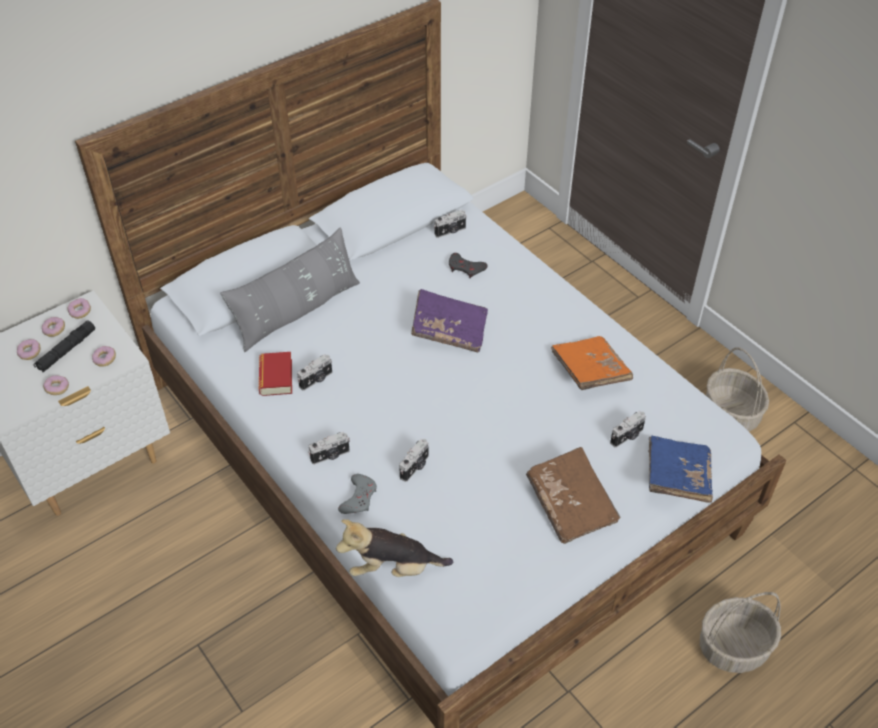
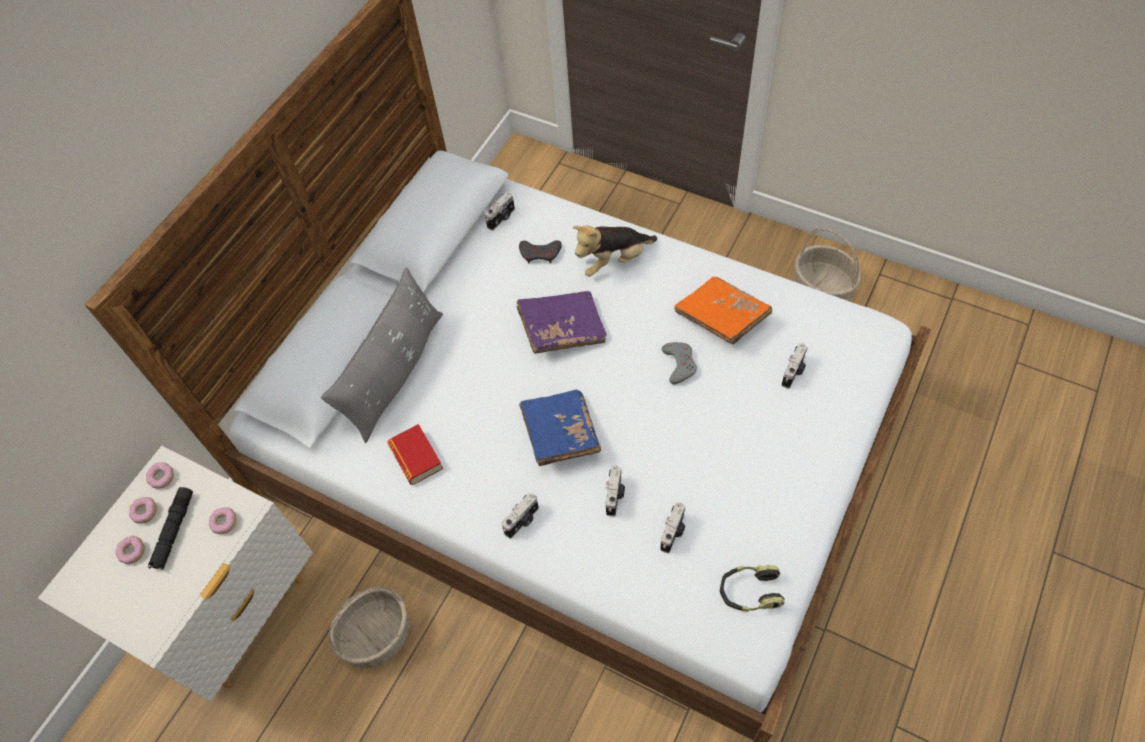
camera: 20 degrees left, 10 degrees up
(57, 389) = (191, 581): donut -> none
(316, 380) = (460, 442): camera -> camera (673, 533)
(359, 497) = (577, 554): grey game controller -> grey game controller (679, 364)
(393, 568) = (654, 615): plush toy -> plush toy (613, 260)
(483, 585) = (749, 592): none -> headphones
(571, 504) = (781, 467): brown book -> none
(676, 478) = (861, 395): blue book -> blue book (560, 434)
(733, 647) = (940, 518): basket -> basket (376, 636)

